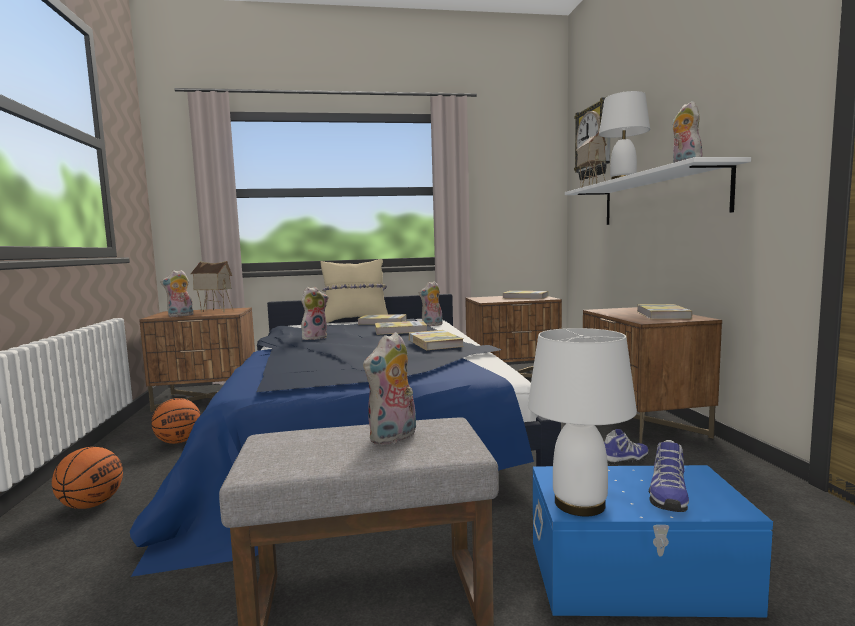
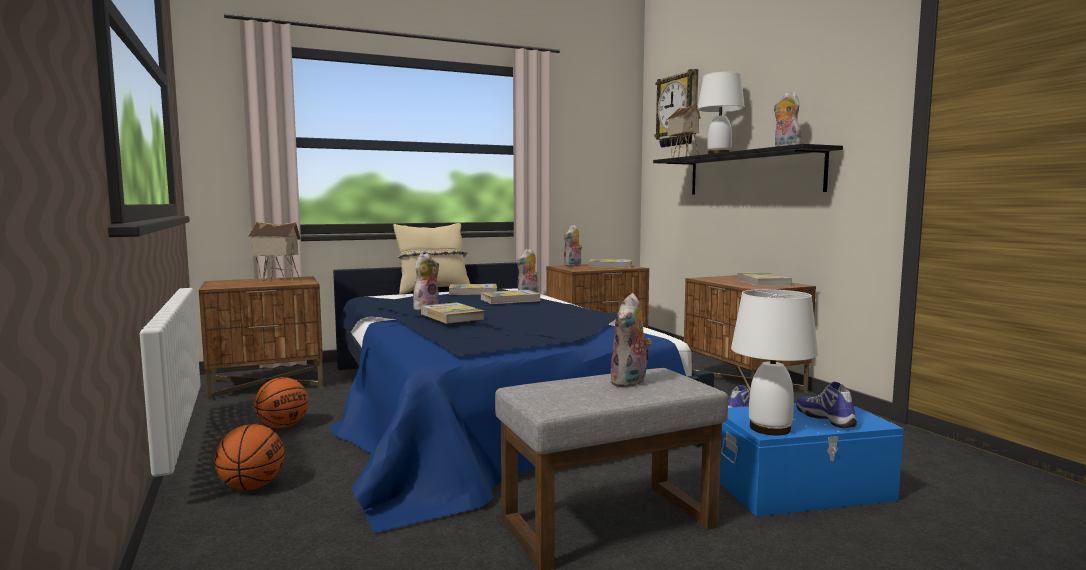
camera: 15 degrees left, 0 degrees up
(180, 316) = (246, 286): plush toy -> plush toy (573, 266)
(435, 343) = (567, 311): book -> book (451, 316)
(659, 199) = (751, 174): white shelf -> black shelf
(667, 495) = (826, 419): shoe -> shoe turned 150 degrees clockwise

